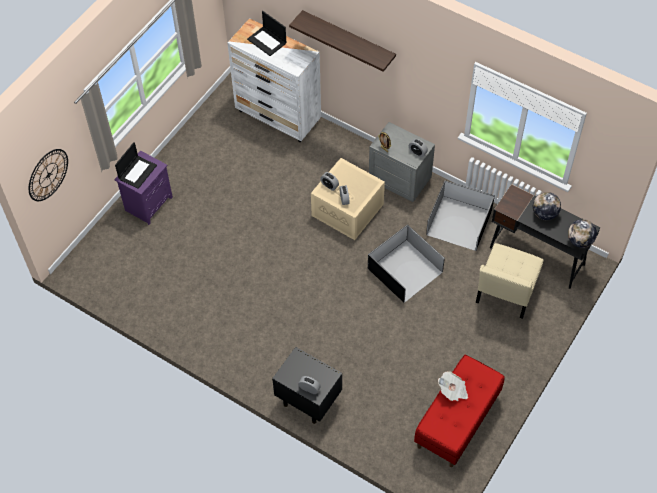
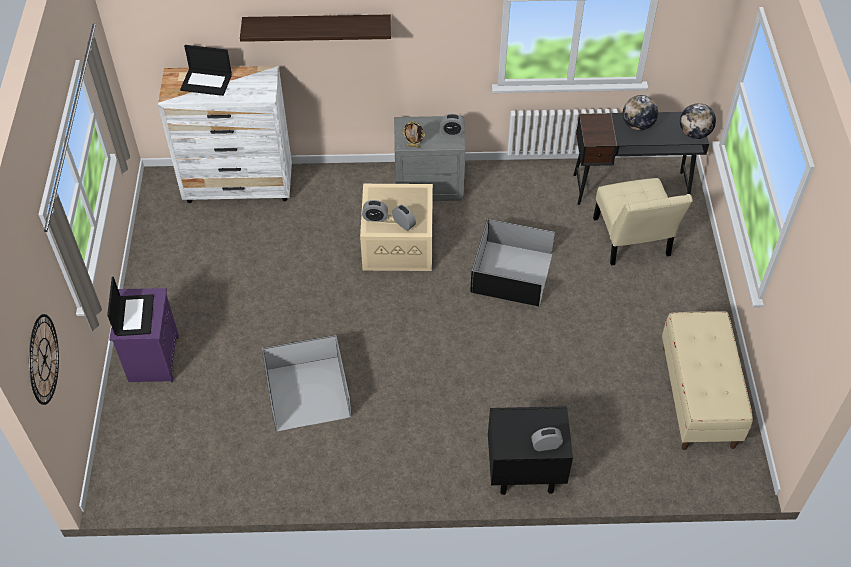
camera: 35 degrees left, 5 degrees down
(453, 391) = (692, 357): newspaper -> none
(457, 421) = (698, 396): red bench -> beige bench
(458, 222) = (525, 196): black storage box -> black storage box (307, 393)

